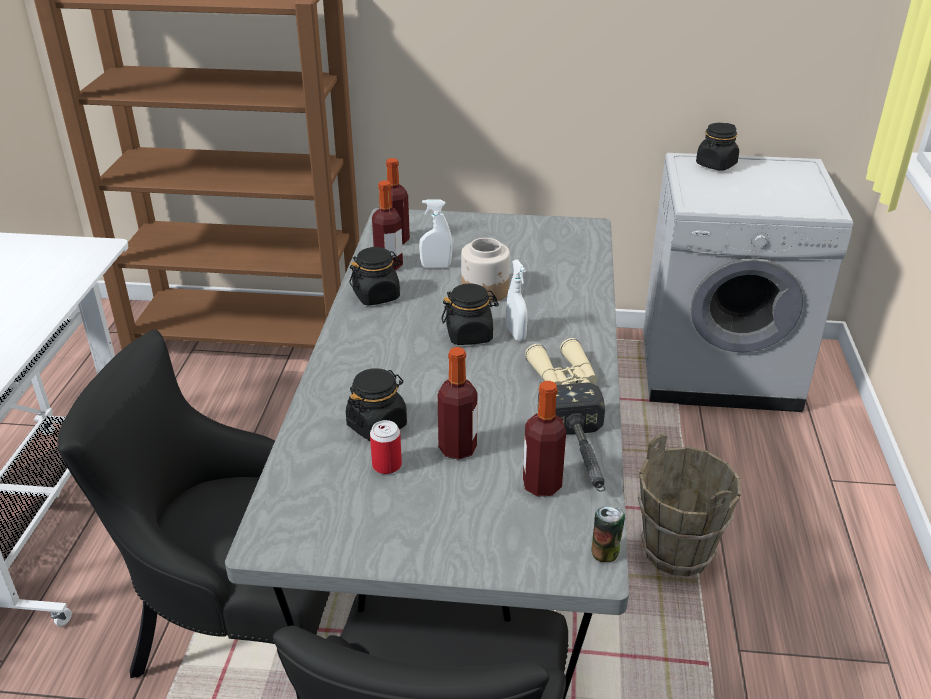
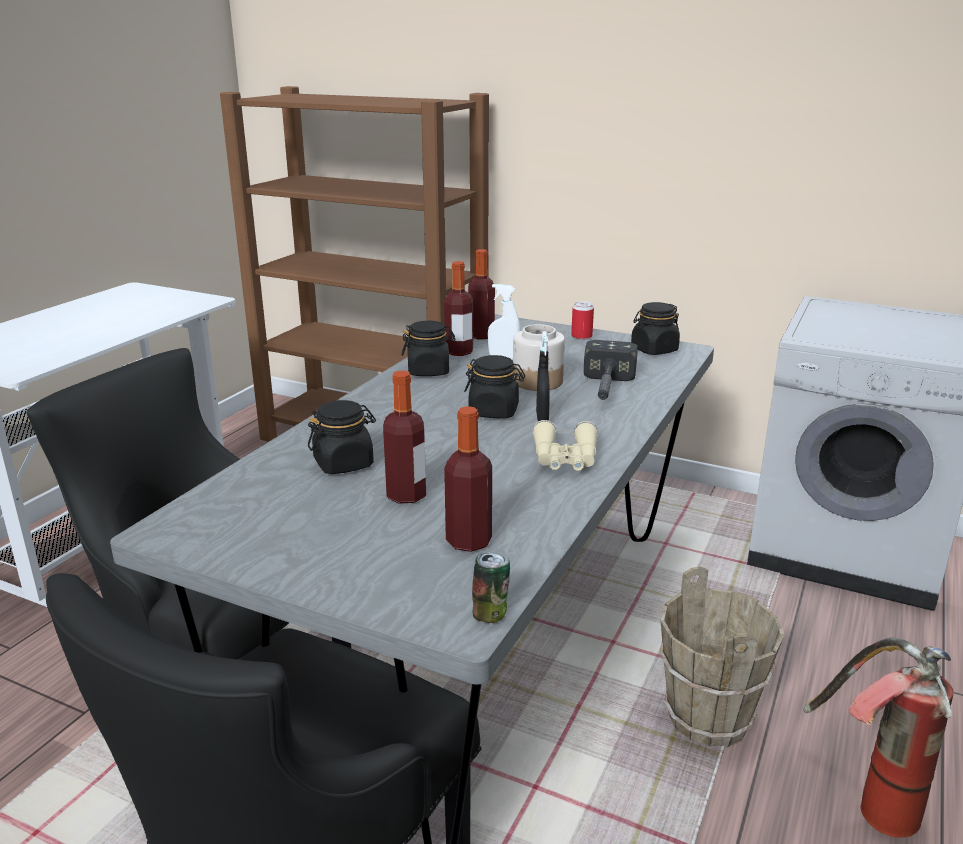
camera: 20 degrees right, 10 degrees down
(387, 465) = (325, 495): can -> can (581, 336)
(516, 334) = (542, 417): white spray bottle -> black spray bottle
(581, 456) = (532, 525): hammer -> hammer (606, 391)
(716, 165) = (854, 309): black jar -> black jar (654, 350)
(811, 589) = (866, 801): none -> fire extinguisher

